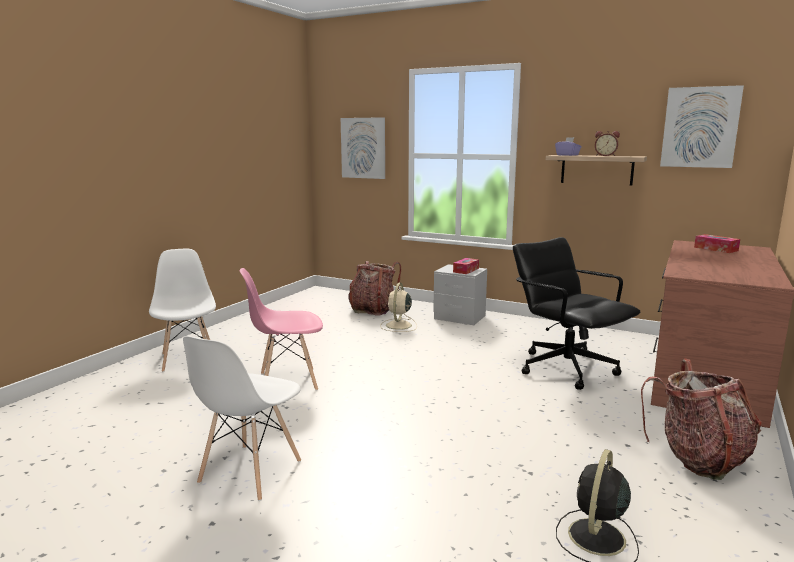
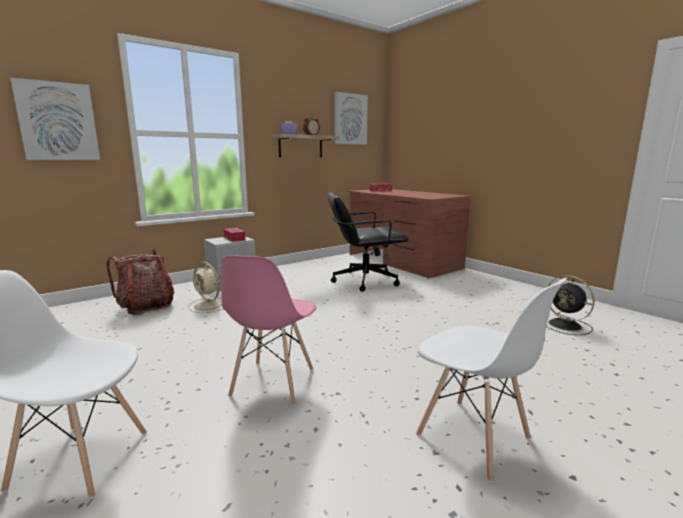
camera: 65 degrees left, 0 degrees up
(699, 458) = (489, 286): backpack -> none

